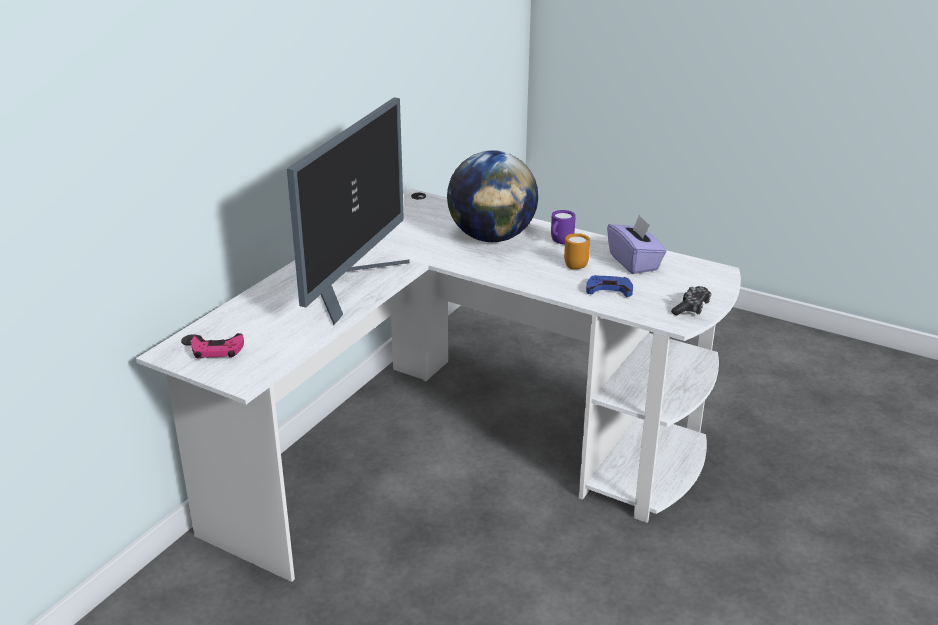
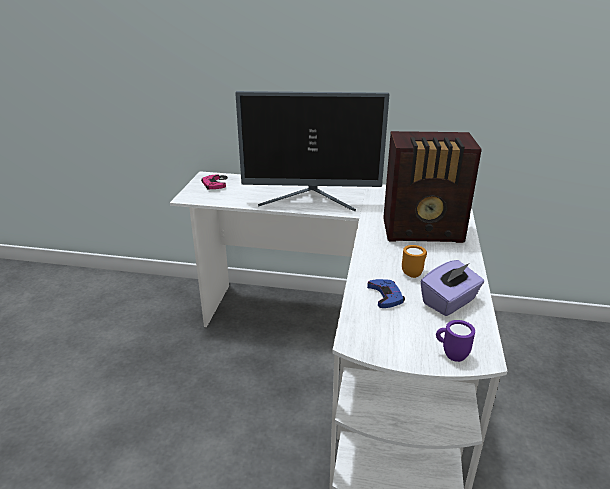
camera: 70 degrees right, 0 degrees up
(492, 237) = (424, 231): globe -> radio
(560, 243) = (446, 260): purple mug -> purple mug (451, 355)
(691, 308) = (388, 347): game controller -> none

